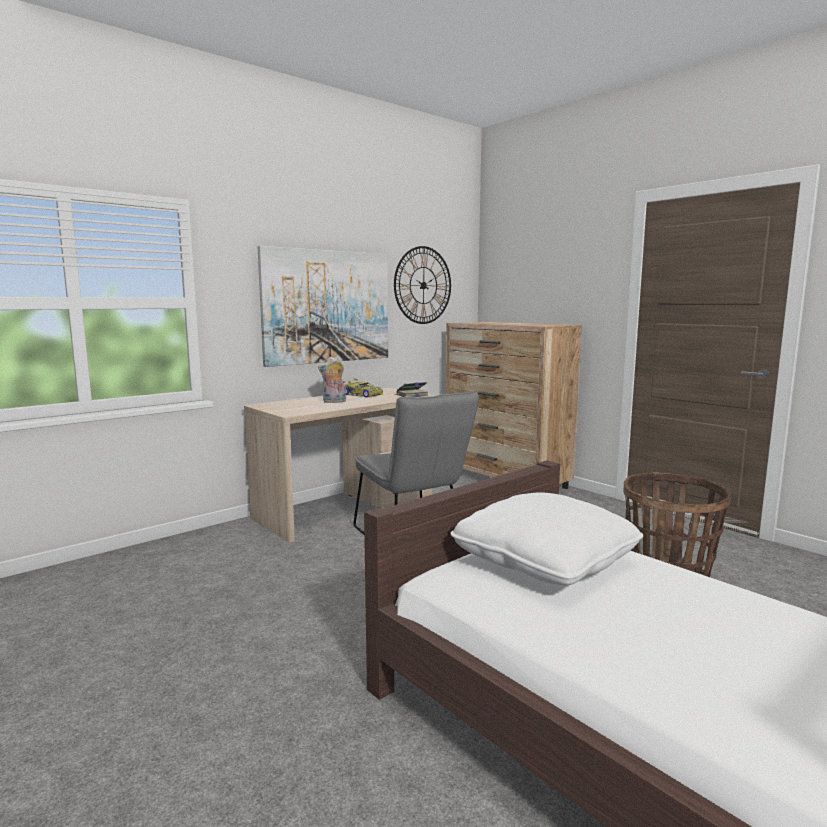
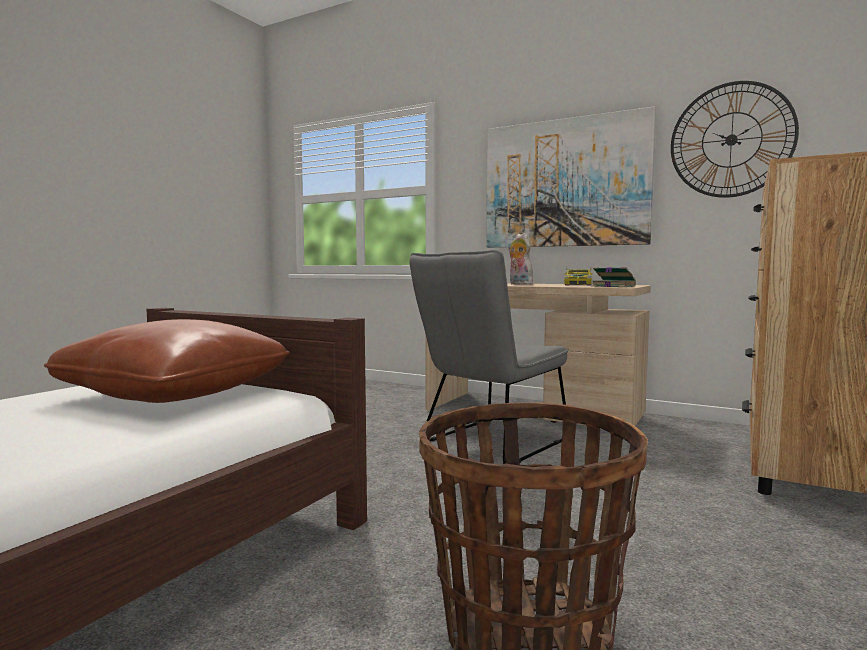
camera: 70 degrees right, 5 degrees down
(544, 562) = (176, 393): white pillow -> brown pillow

